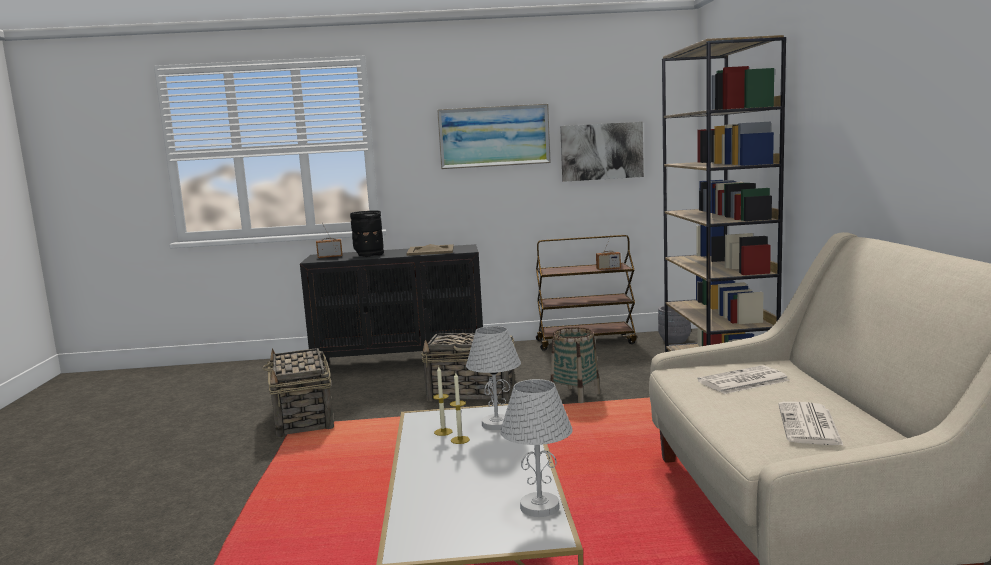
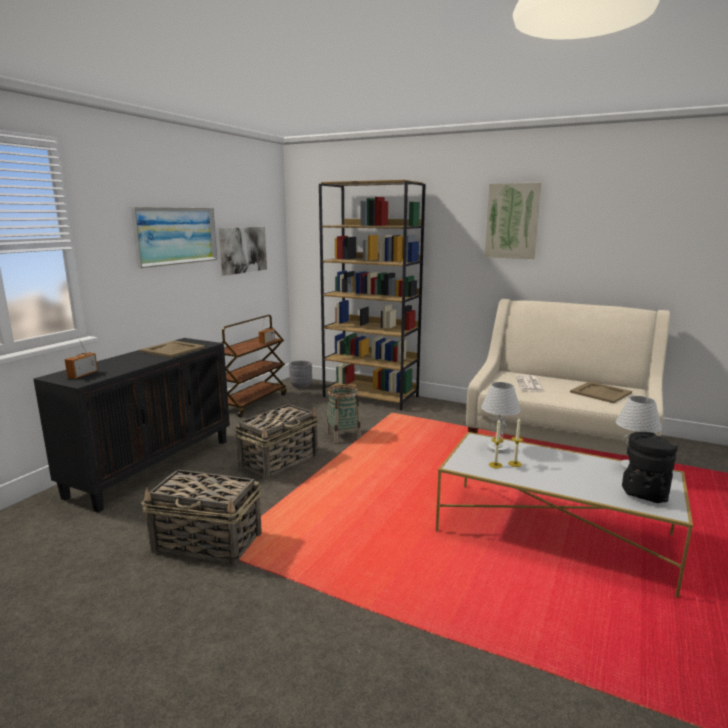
camera: 60 degrees left, 5 degrees up
(369, 254) = (121, 364): black vase -> black vase (643, 495)
(810, 425) = (601, 392): newspaper -> beige tray
(871, 85) = (512, 221): none -> picture

